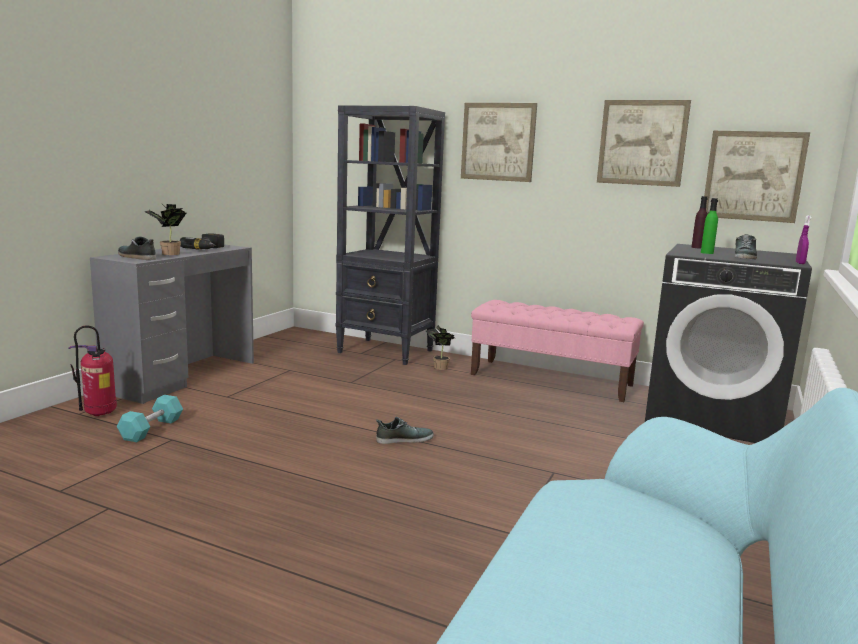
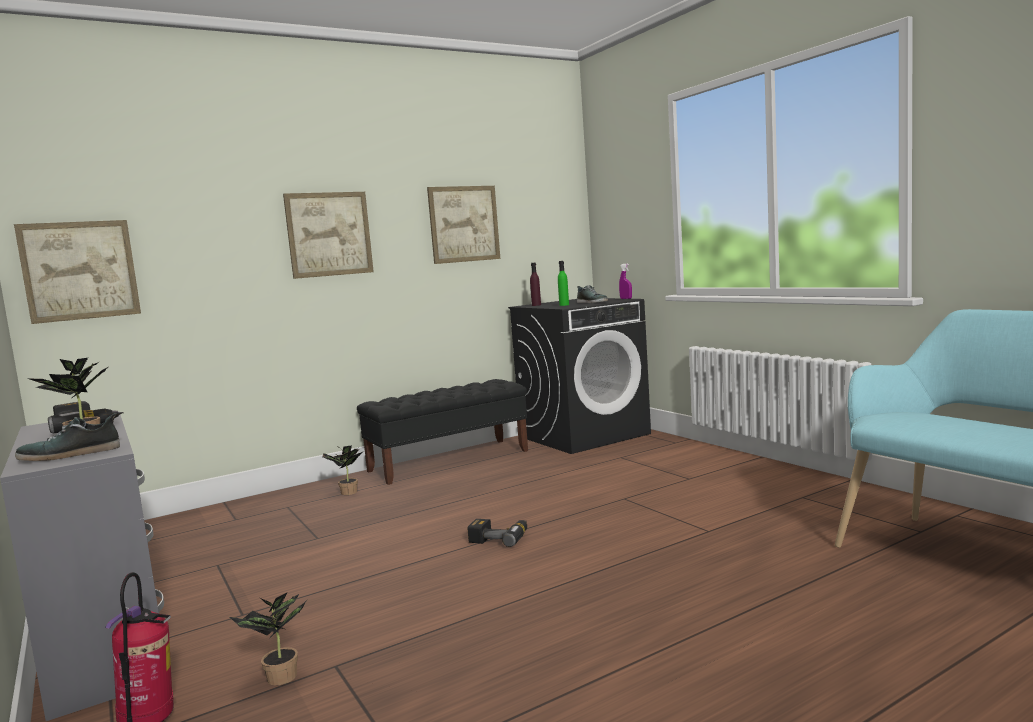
camera: 55 degrees left, 5 degrees down
(151, 429) = (278, 679): turquoise dumbbell -> potted plant
(386, 351) = (256, 507): black bookcase -> none
(404, 439) = (500, 538): shoe -> power drill
(551, 380) = (449, 461): pink bench -> black bench
(753, 176) = (545, 243): picture -> picture (80, 270)

